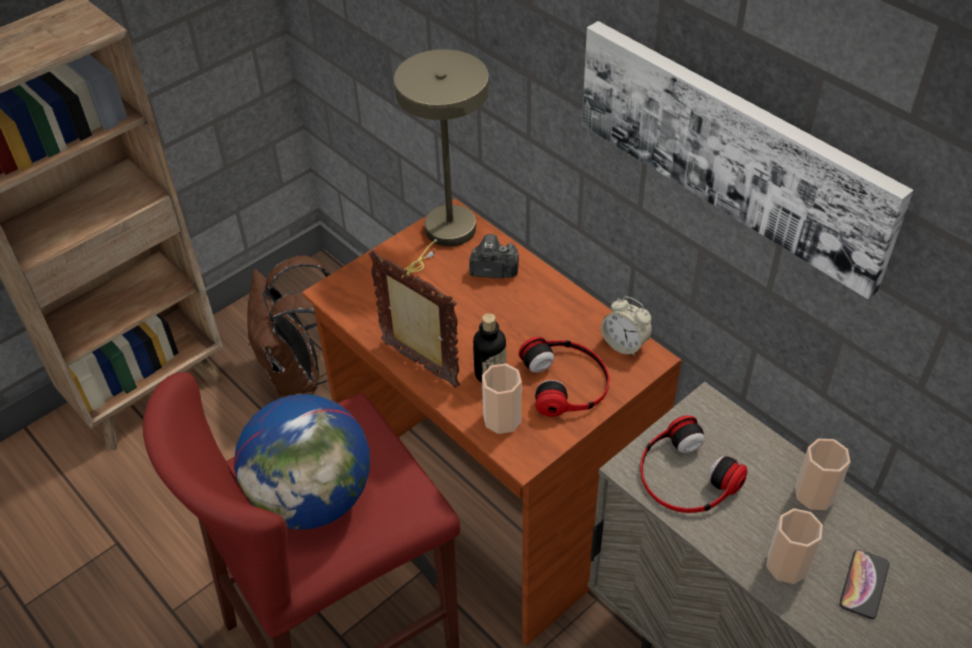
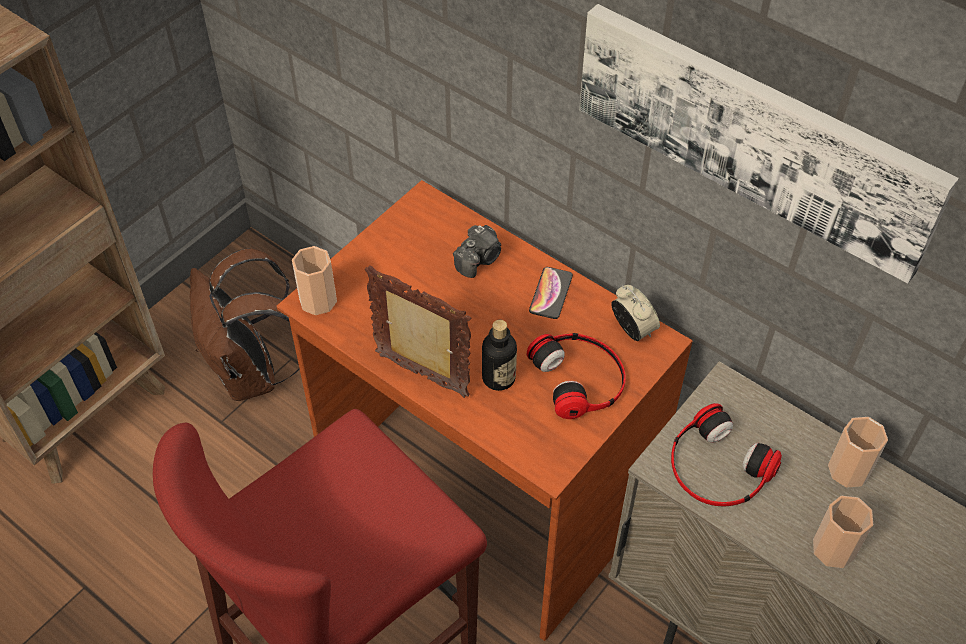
camera: 10 degrees left, 5 degrees up
(312, 498) = (329, 534): globe -> none
(445, 235) = (420, 225): beige table lamp -> none
(493, 270) = (479, 259): camera -> camera turned 135 degrees clockwise
(502, 419) = (520, 427): cup -> cup (318, 300)
(625, 344) = (632, 330): alarm clock -> alarm clock turned 150 degrees counterclockwise
(864, 584) = (911, 559): phone -> phone (551, 293)

